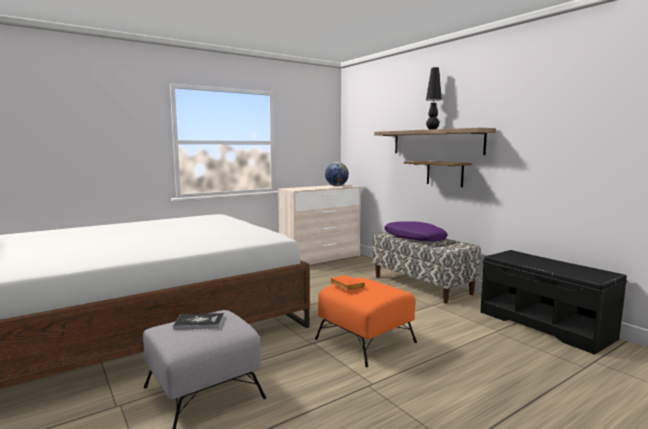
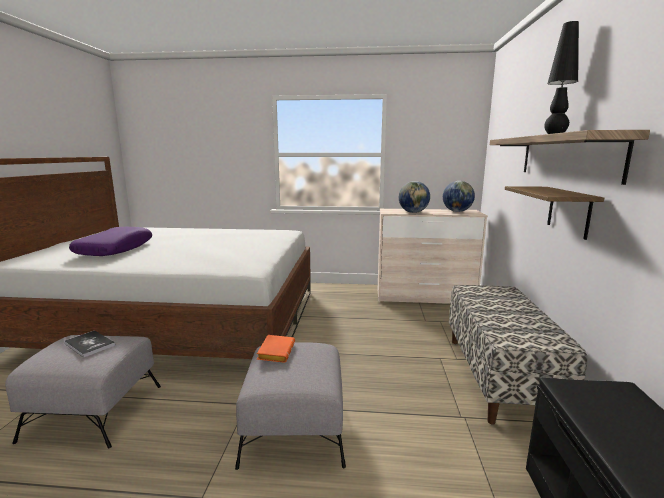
camera: 40 degrees right, 5 degrees up
(312, 188) = (413, 212): none -> globe
(365, 341) = (294, 430): orange ottoman -> grey ottoman
(414, 238) = (494, 306): purple pillow -> purple pillow (115, 249)

